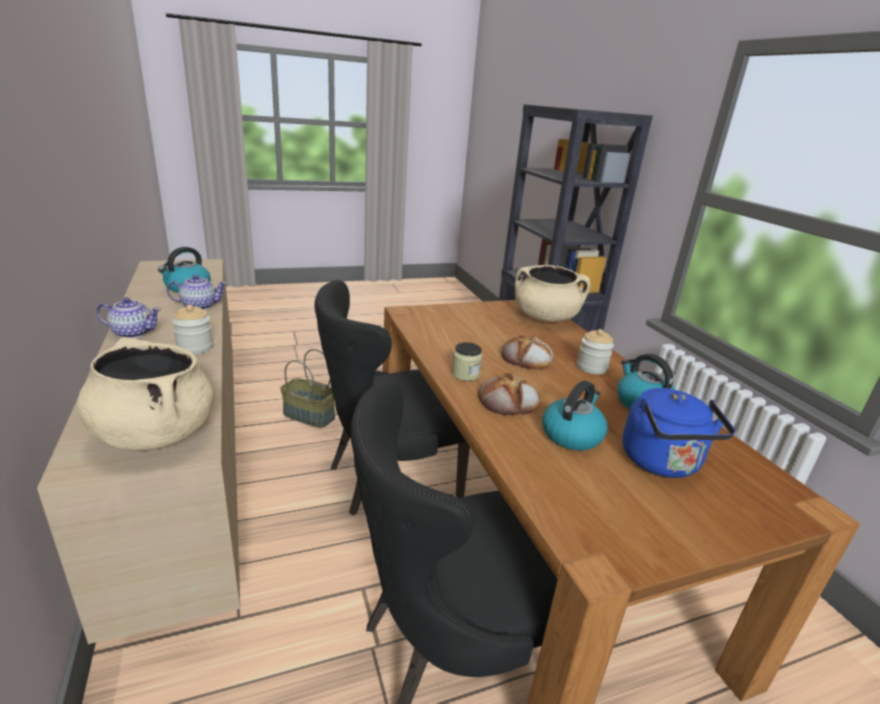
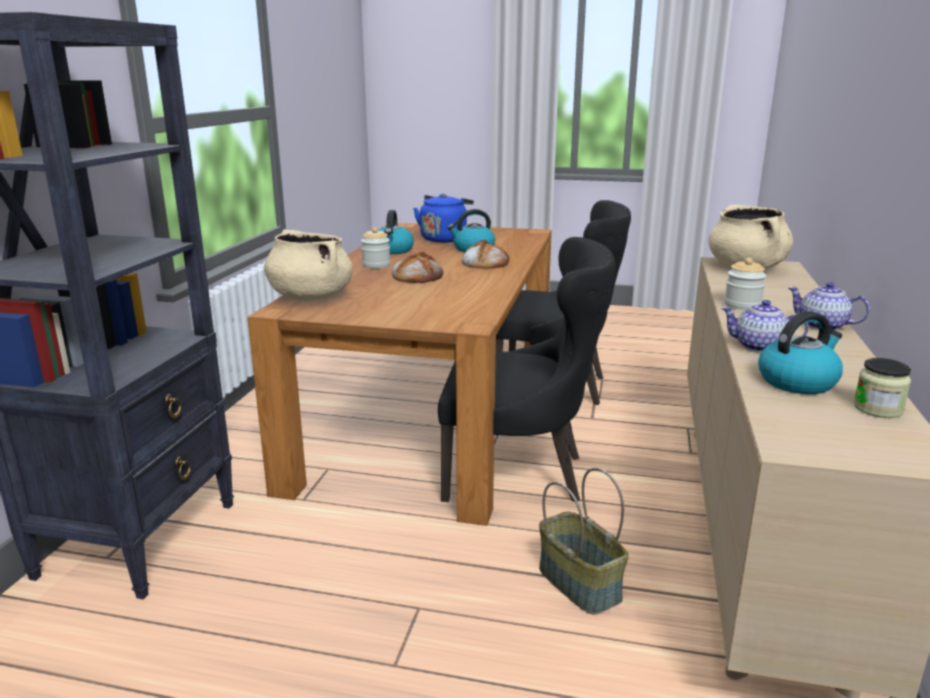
camera: 145 degrees left, 5 degrees down
(465, 374) = (493, 275): jar -> jar (877, 409)

